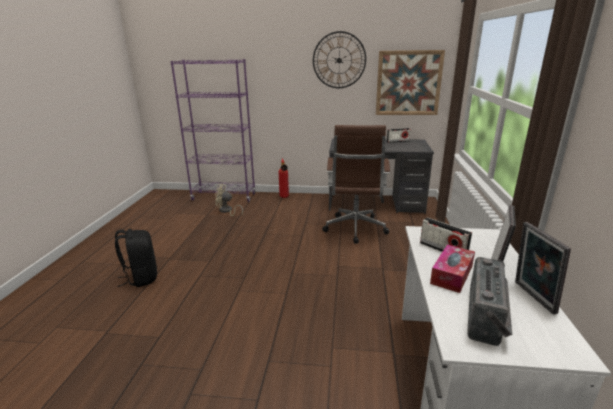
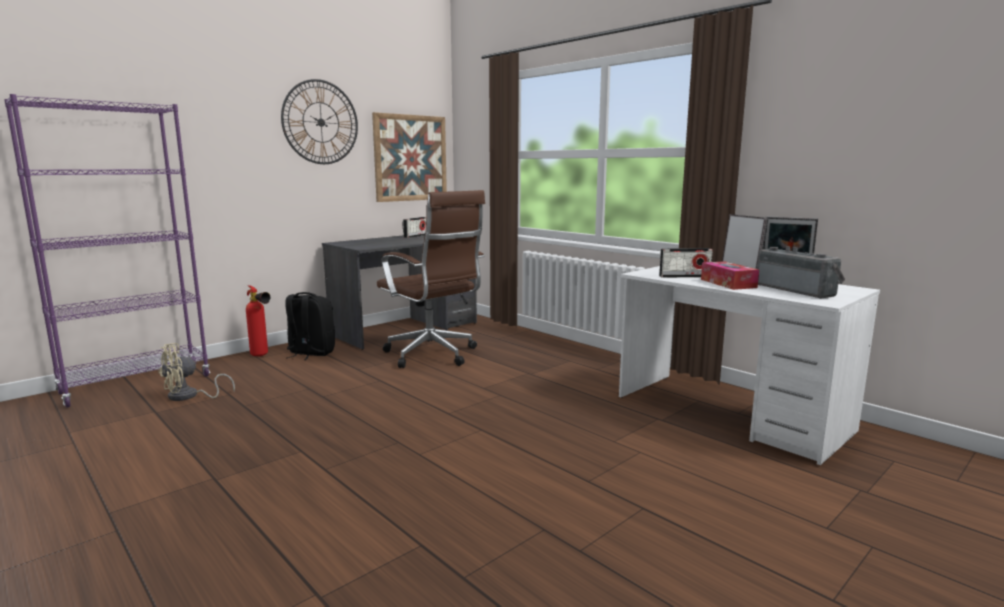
camera: 50 degrees left, 10 degrees down
(141, 278) = (215, 520): black backpack -> black backpack (310, 353)

